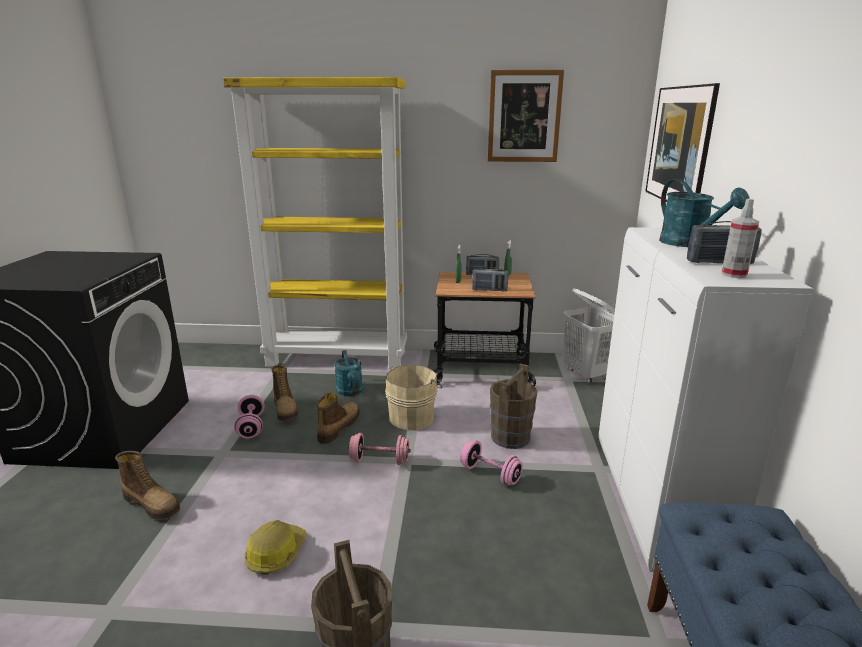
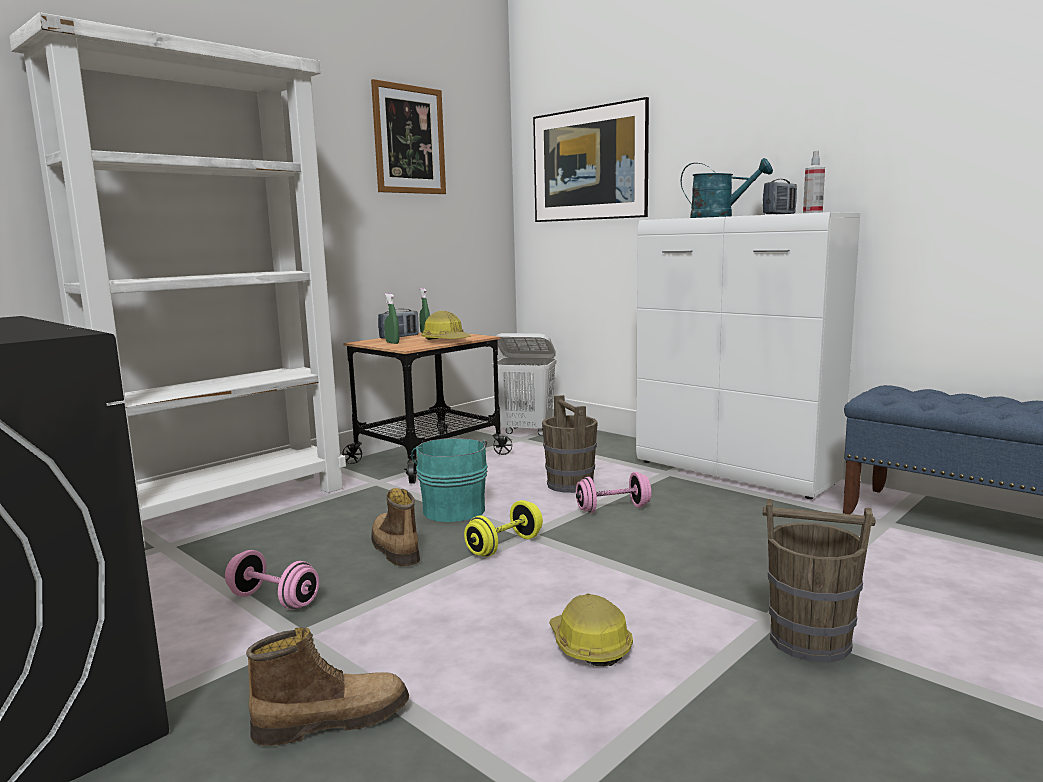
camera: 50 degrees left, 10 degrees down
(286, 409) = (281, 568): boot -> none
(338, 358) = (229, 508): yellow bookcase -> white bookcase
(350, 392) = (329, 523): turquoise watering can -> none
(379, 460) = (504, 546): pink dumbbell -> yellow dumbbell
(413, 417) = (453, 509): beige bucket -> turquoise bucket
(489, 290) = (446, 341): radio -> hard hat

